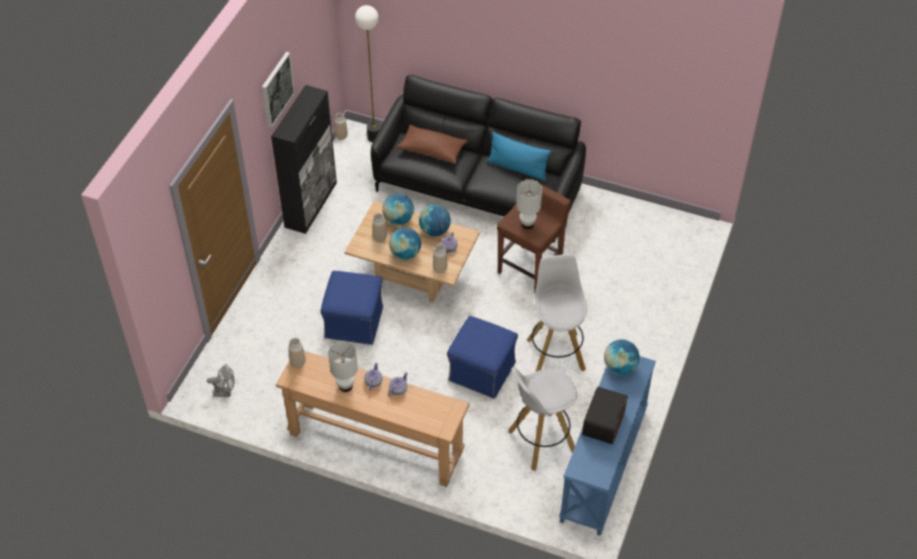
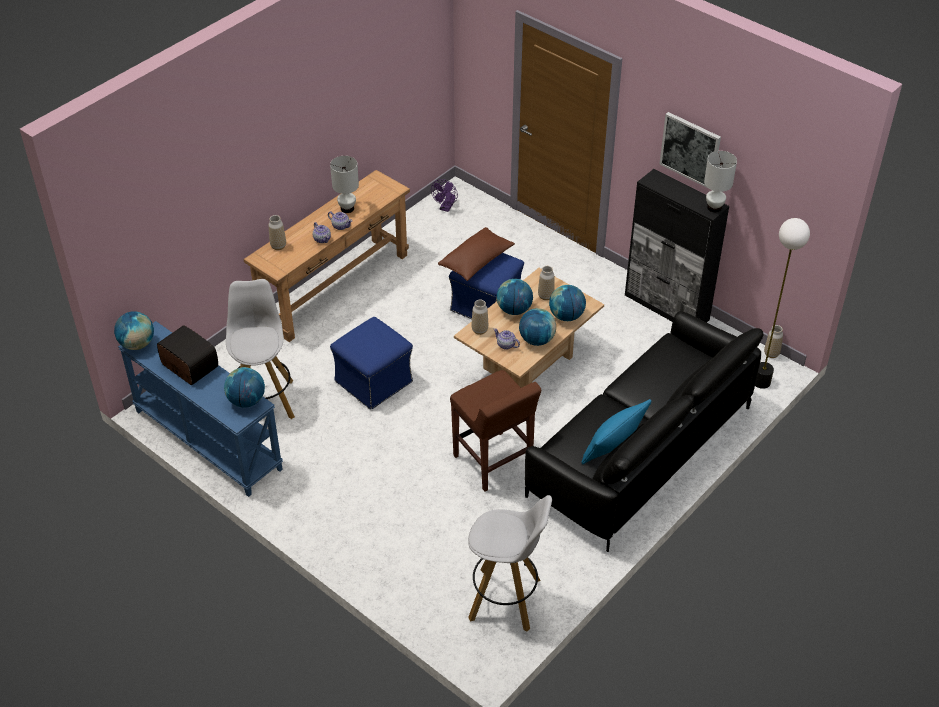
camera: 110 degrees right, 5 degrees down
(225, 392) = (446, 208): grey fan -> purple fan
(298, 363) = (391, 186): vase -> vase (278, 246)
(432, 150) = (672, 375): brown pillow -> brown pillow (476, 261)
(527, 224) = (489, 393): white table lamp -> white table lamp (714, 208)
(555, 353) = (364, 446): white stool -> white stool (506, 599)
(599, 475) = (137, 344): none -> globe

